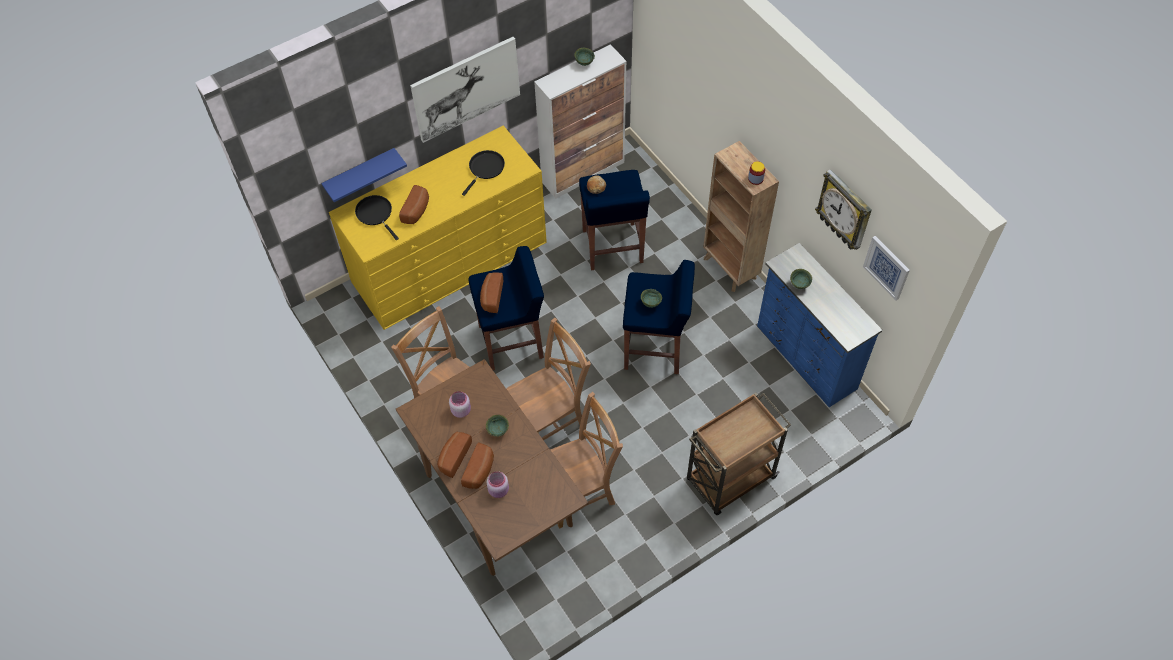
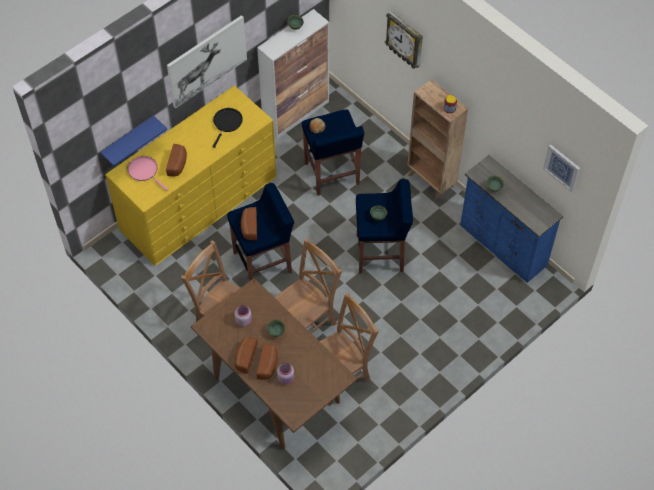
camera: 10 degrees left, 0 degrees up
(376, 214) = (144, 171): black frying pan -> pink frying pan
(729, 480) = (458, 350): brown cart -> none
(844, 211) = (524, 127): wall clock -> wall clock (405, 40)

